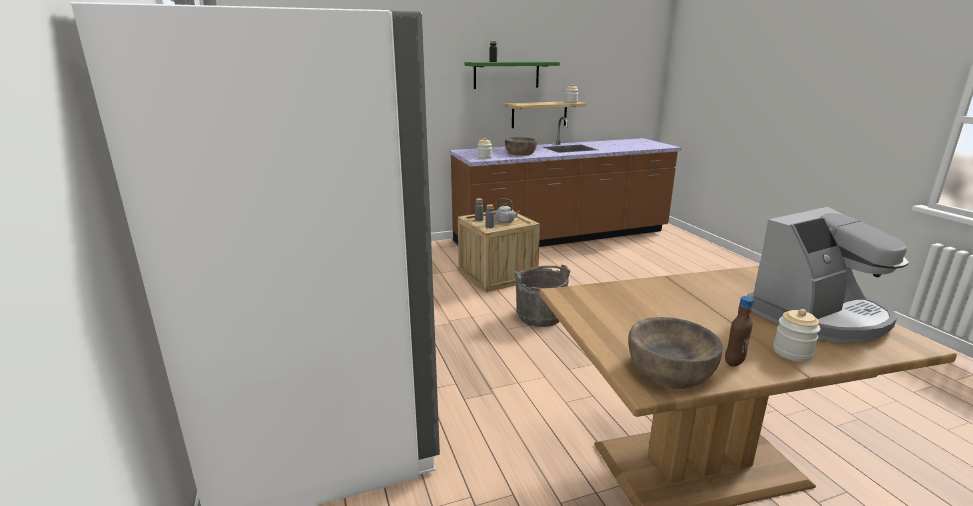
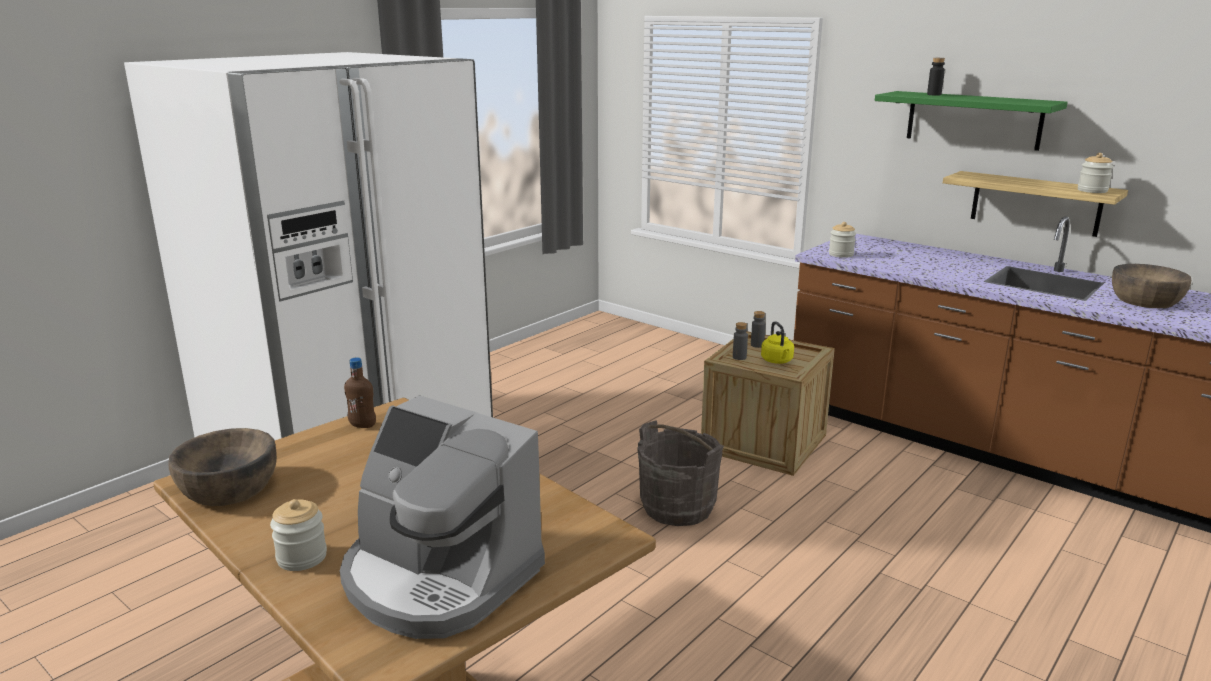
camera: 60 degrees right, 0 degrees up
(506, 221) = (777, 361): grey kettle -> yellow kettle
(520, 153) = (918, 264): brown bowl -> brown bowl (1145, 300)
(734, 361) = (261, 521): brown bottle -> brown bottle (362, 425)

